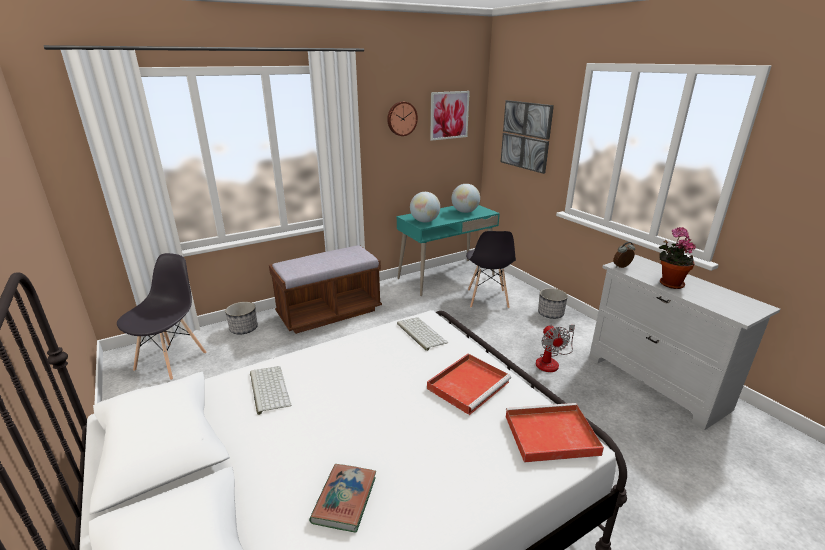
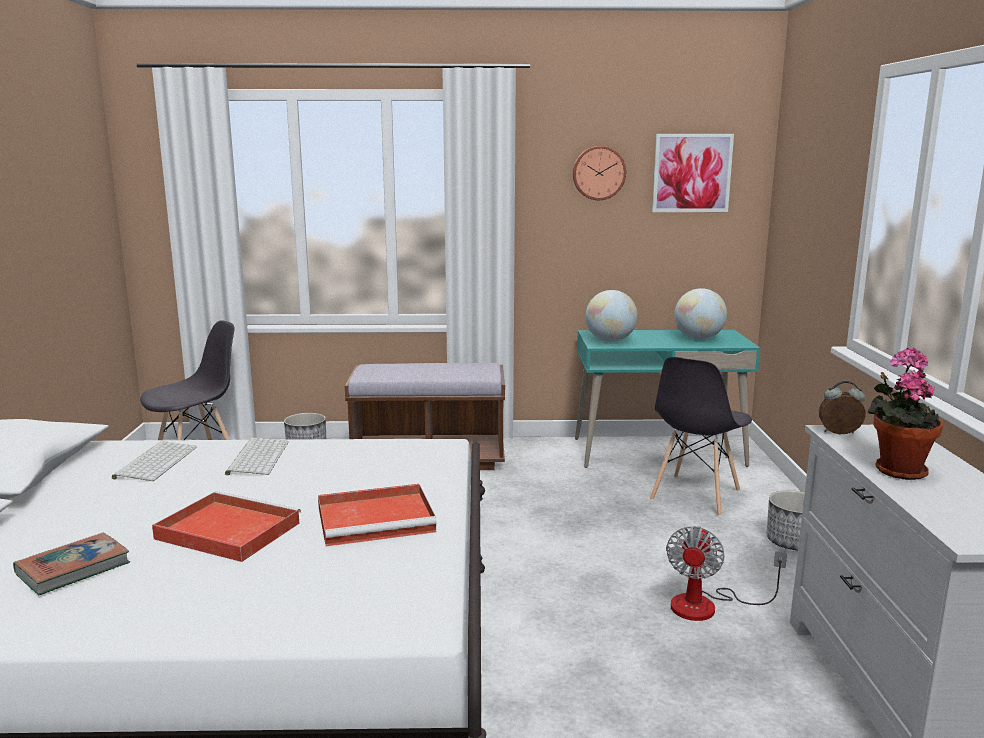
camera: 30 degrees right, 10 degrees down
(420, 333) = (405, 456): keyboard -> keyboard (257, 457)
(526, 135) = (810, 207): picture -> none
(549, 435) = (389, 596): red tray -> red tray (225, 530)

